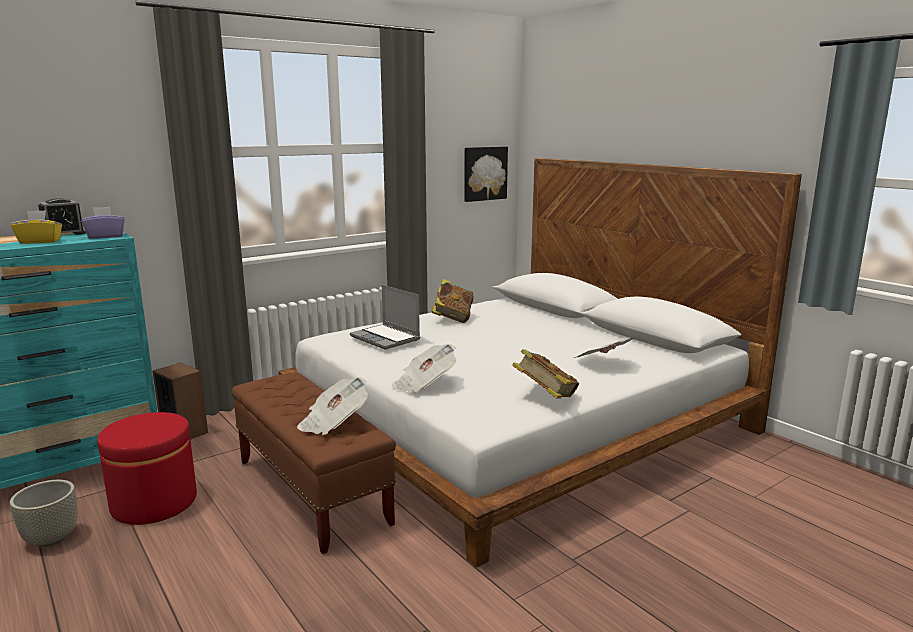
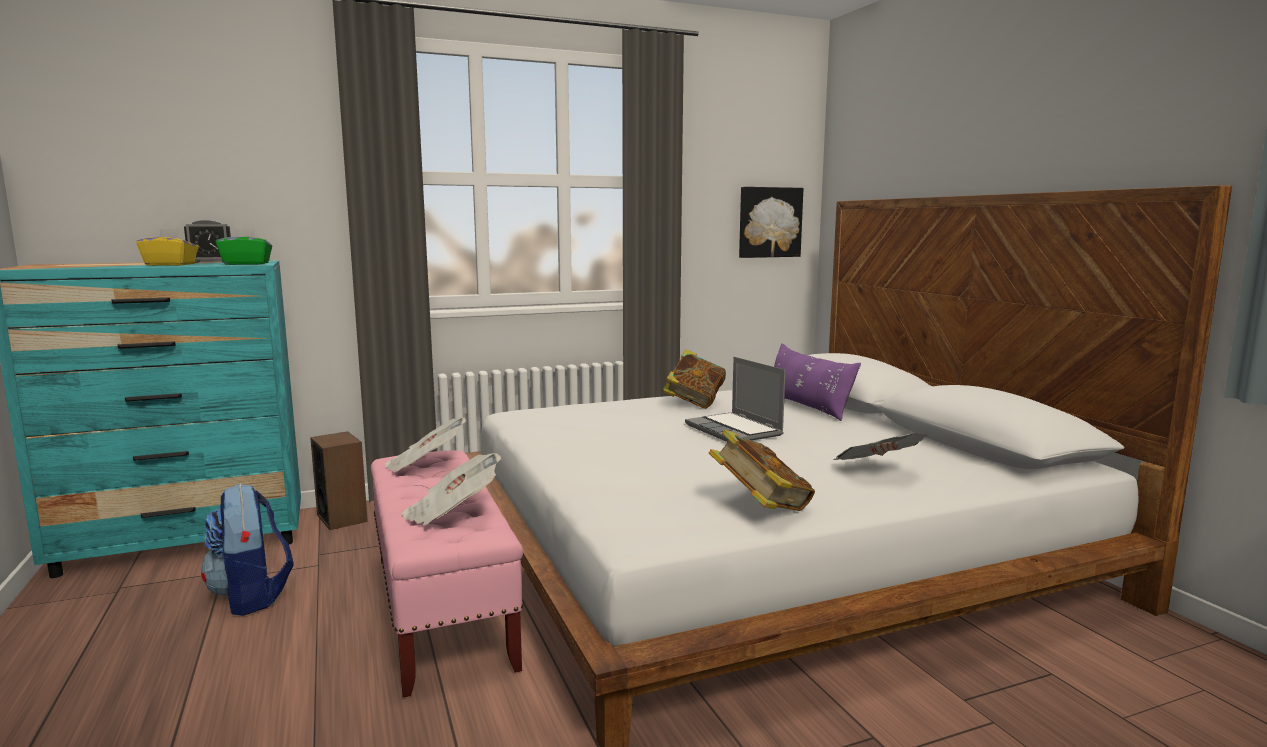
camera: 15 degrees right, 5 degrees down
(51, 538) = (113, 623): grey planter -> none
(105, 236) = (247, 264): purple tissue box -> green tissue box
(154, 503) = (252, 597): red ottoman -> backpack
(312, 492) = (442, 610): brown bench -> pink bench
(386, 338) = (588, 418): laptop -> laptop (735, 430)
(424, 384) = (598, 475): newspaper -> newspaper (425, 466)
(531, 315) = (806, 406): none -> purple pillow

